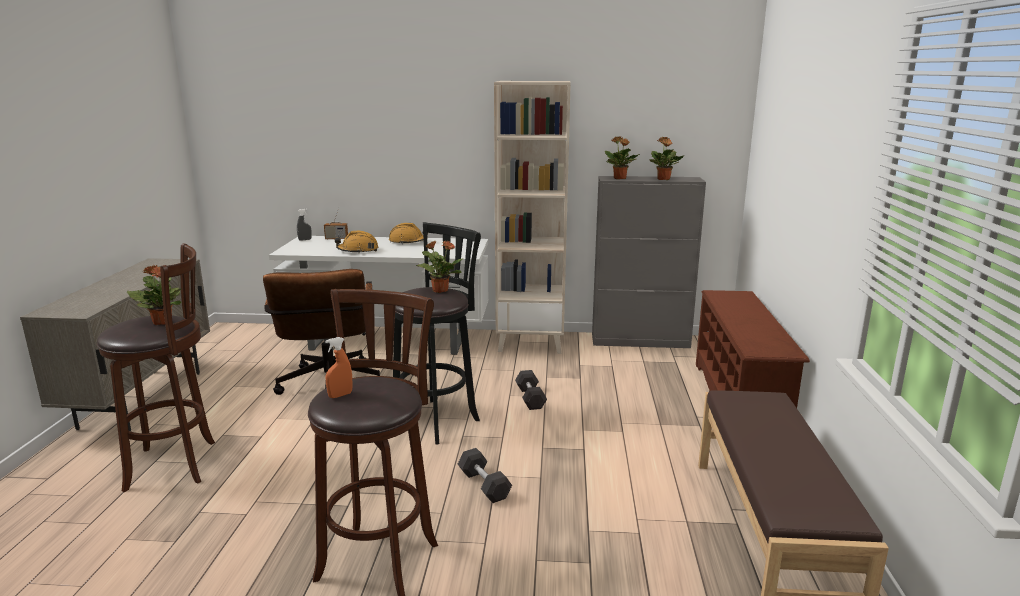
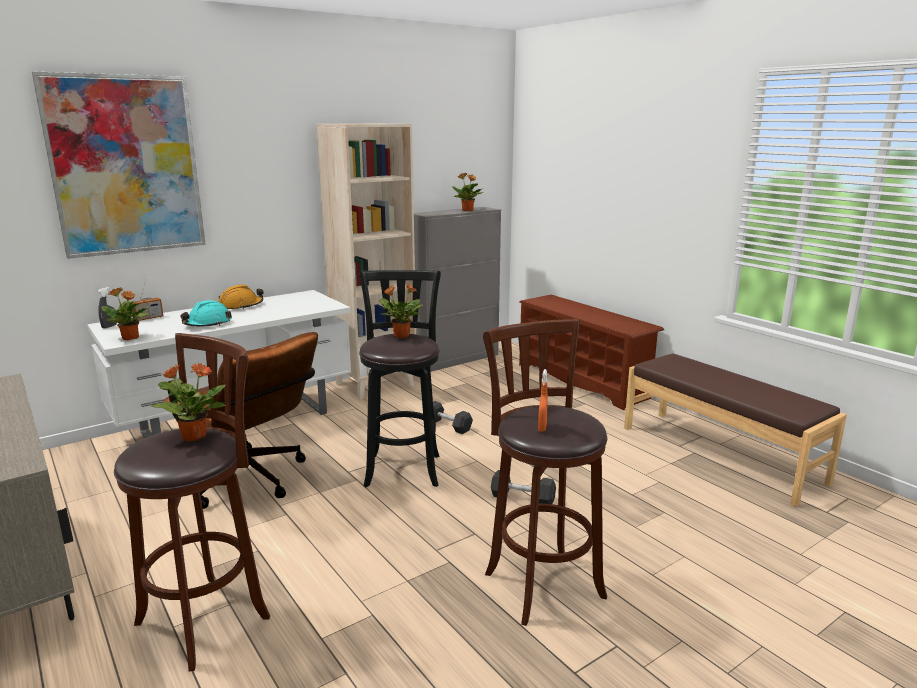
camera: 40 degrees left, 0 degrees up
(335, 113) = (126, 166): none -> picture
(358, 250) = (207, 324): orange hard hat -> turquoise hard hat
(620, 178) = (434, 213): potted plant -> potted plant (130, 338)

